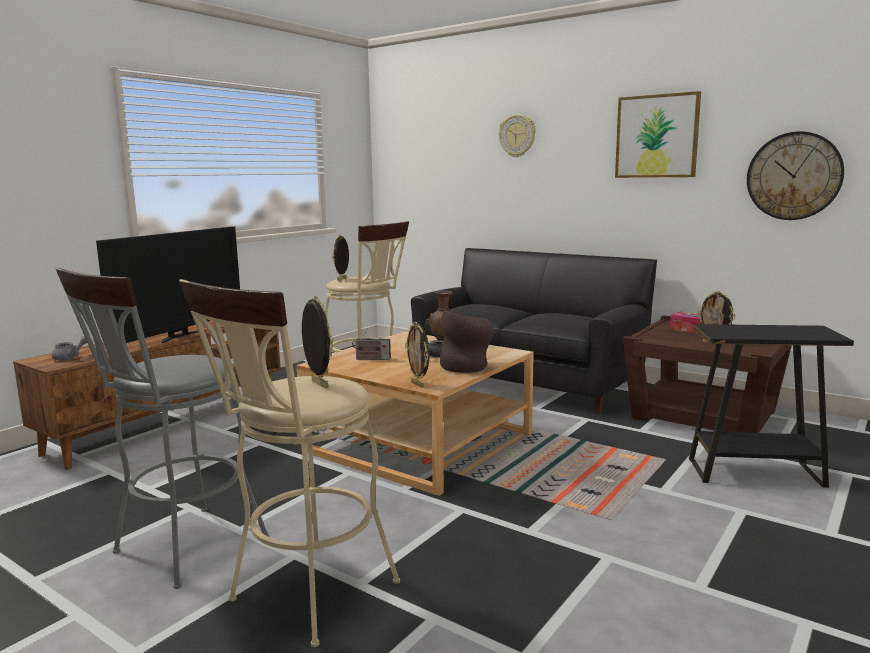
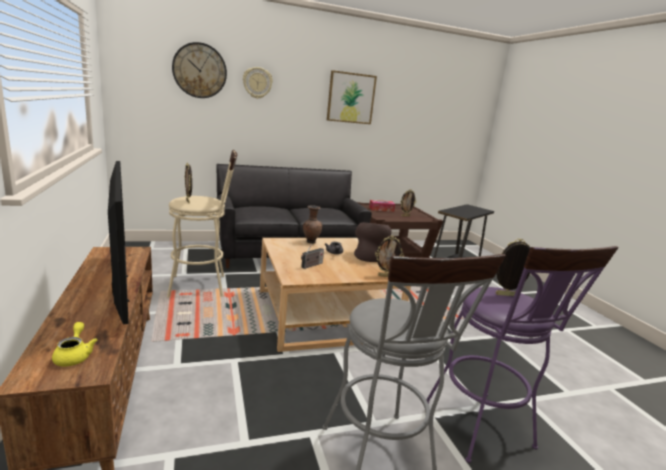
camera: 55 degrees left, 5 degrees up
(70, 357) = (74, 355): grey teapot -> yellow teapot
(305, 597) = (484, 431): beige stool -> purple stool
(794, 176) = (413, 128): wall clock -> wall clock (199, 70)

